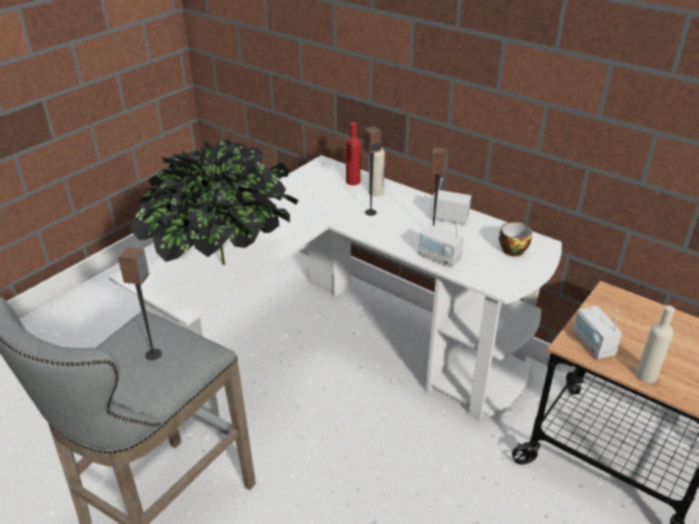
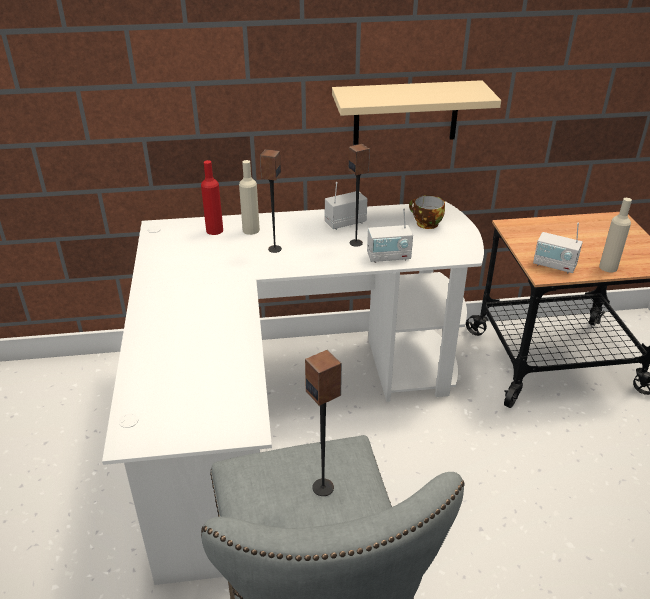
camera: 45 degrees left, 0 degrees up
(223, 266) = (218, 370): potted plant -> none
(535, 139) = (406, 113): none -> beige shelf

